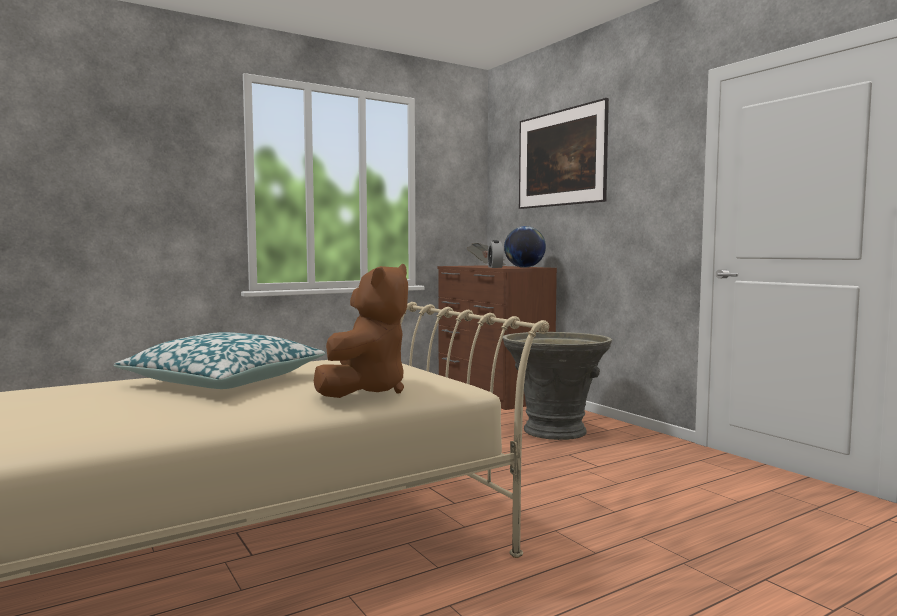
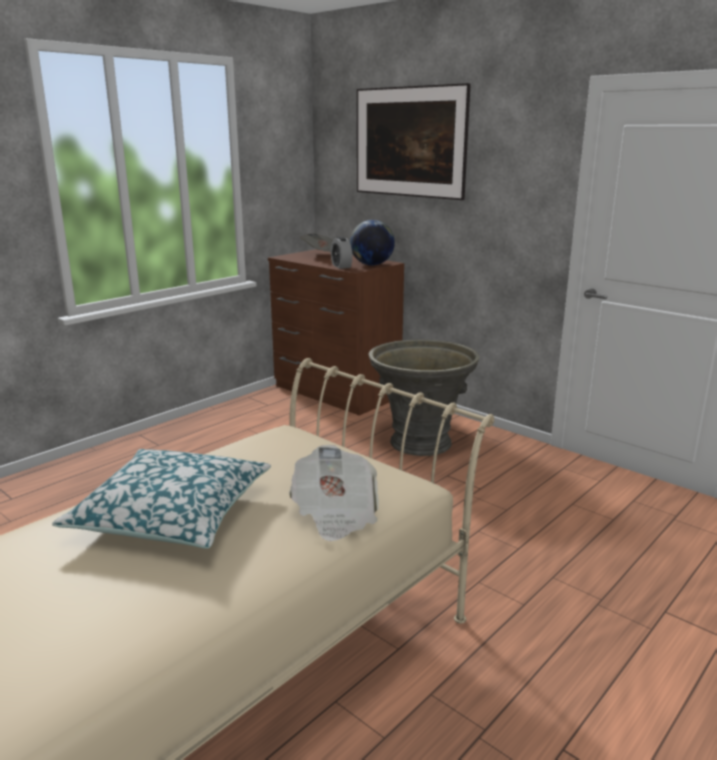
camera: 15 degrees left, 15 degrees up
(365, 390) = (335, 514): brown plush toy -> newspaper

